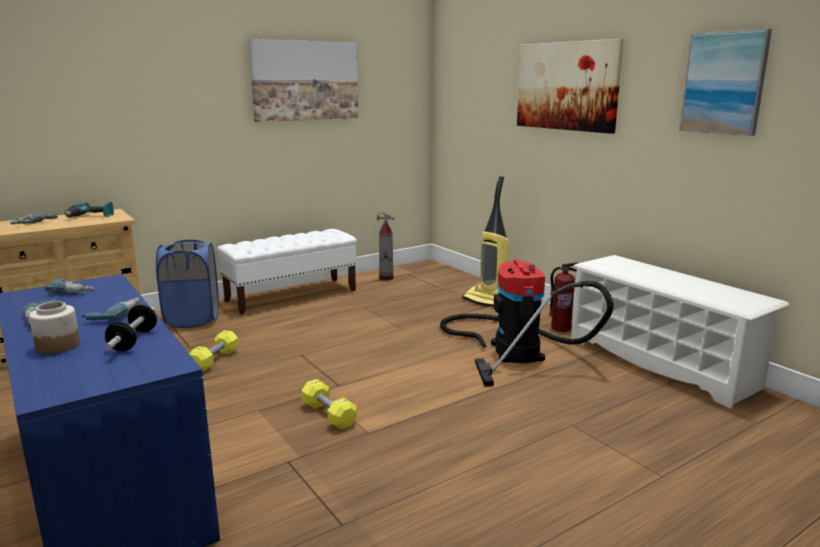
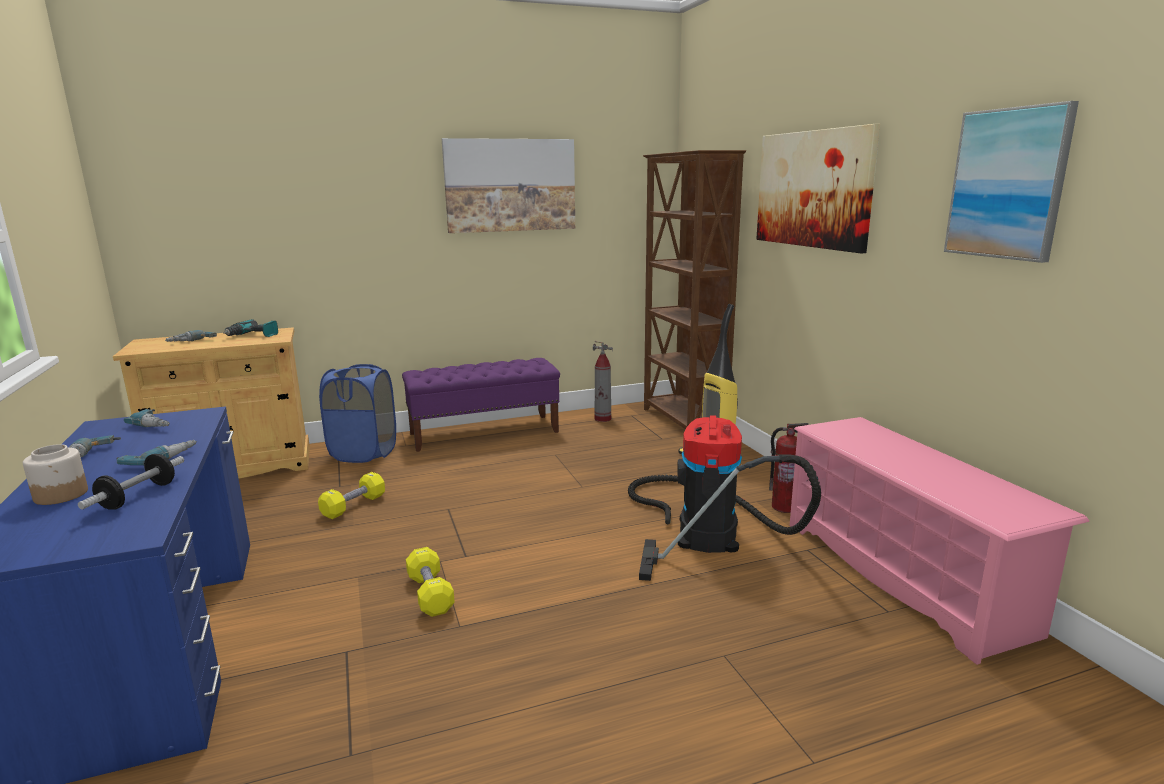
camera: 15 degrees right, 0 degrees up
(292, 295) = (484, 432): white bench -> purple bench
(452, 276) = (683, 422): none -> brown bookcase
(661, 363) = (902, 575): white shoe rack -> pink shoe rack

